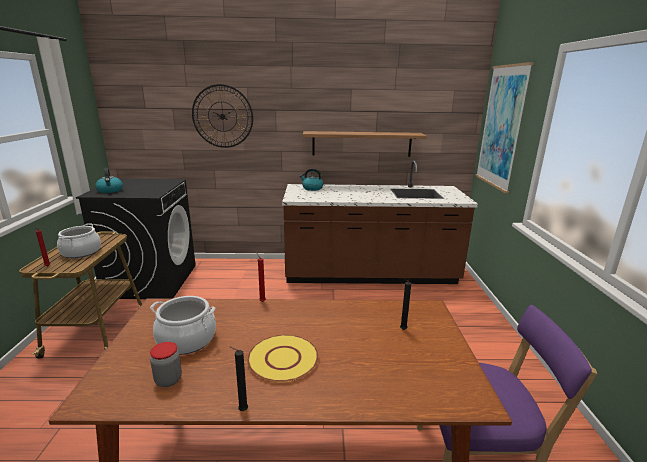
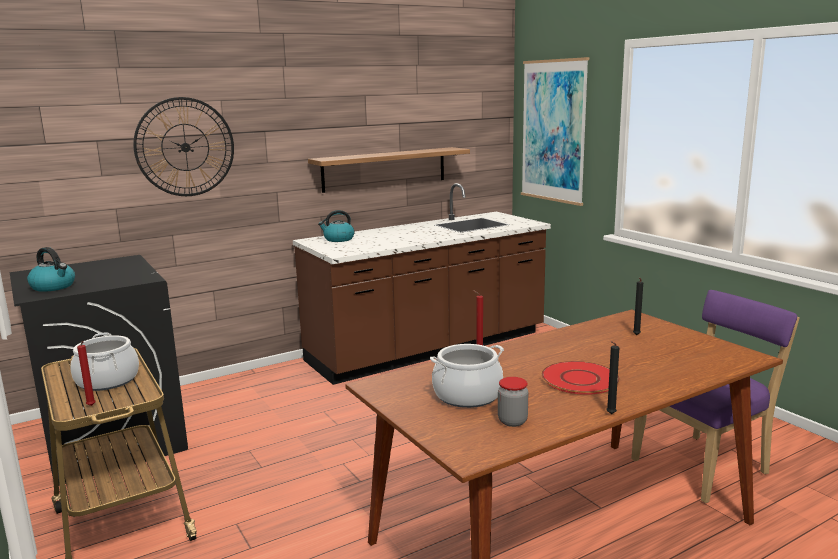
camera: 30 degrees left, 5 degrees down
(282, 358) = (579, 379): yellow plate -> red plate

